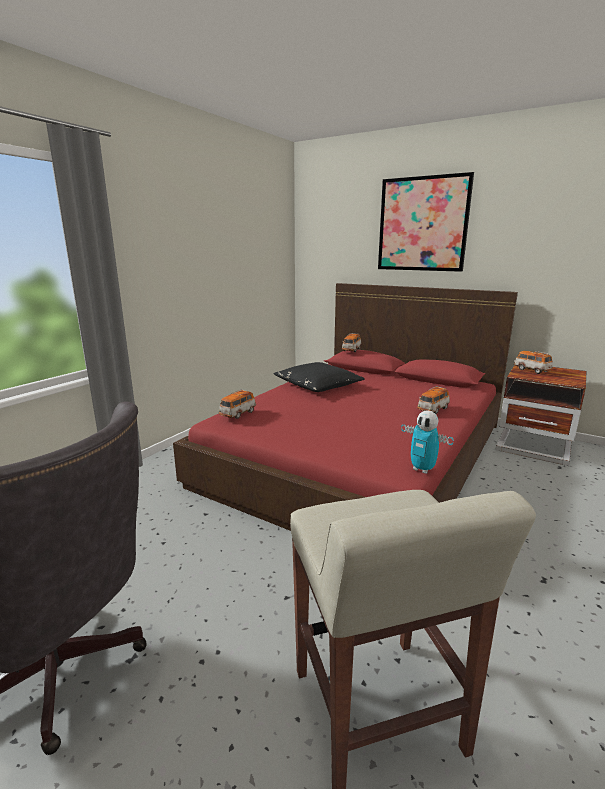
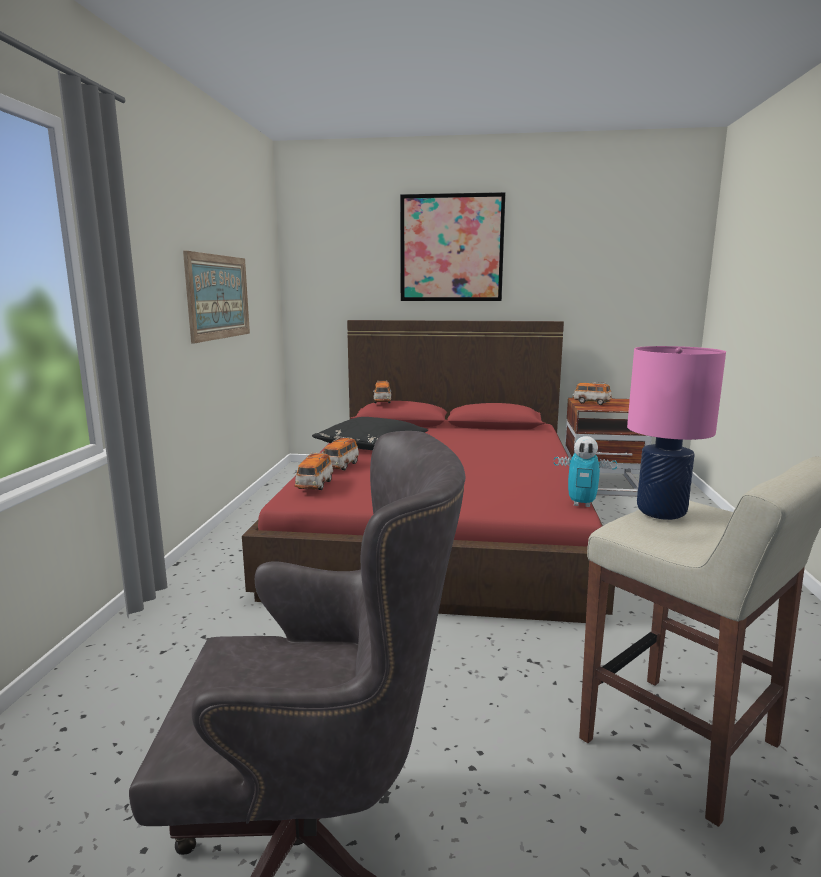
camera: 25 degrees left, 5 degrees down
(220, 267) = (218, 297): none -> picture
(374, 507) = (660, 514): none -> pink table lamp
(433, 409) = (525, 452): toy car -> toy car (340, 466)

